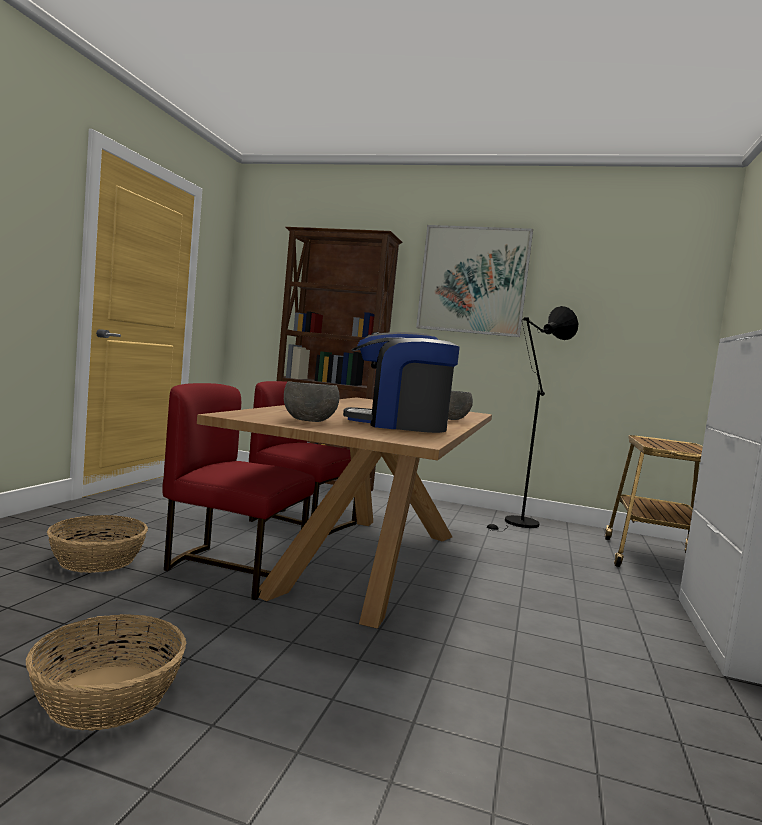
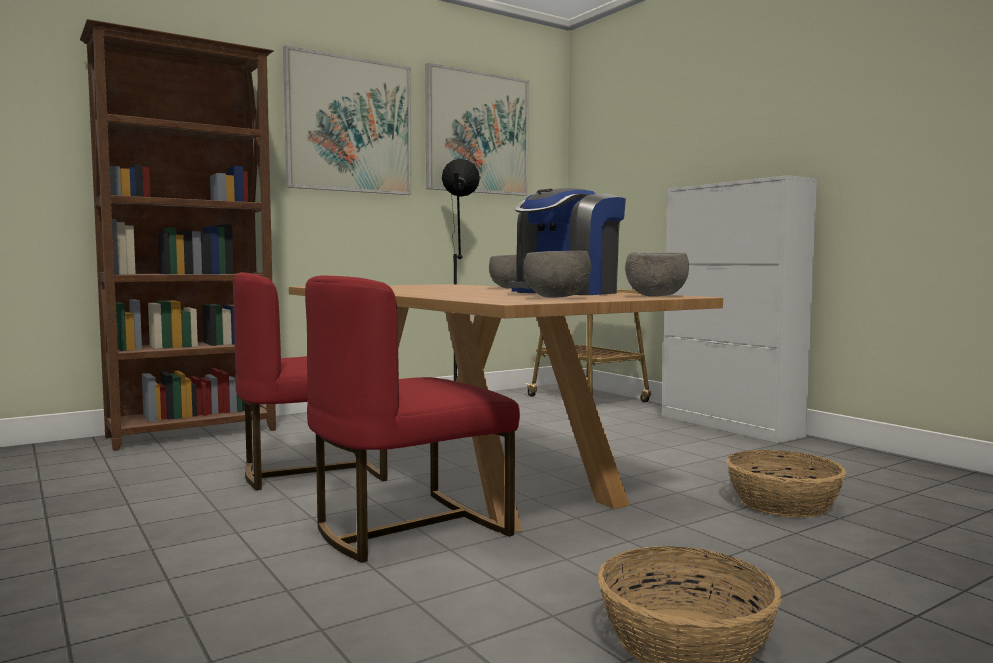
camera: 50 degrees left, 0 degrees up
(97, 560) = (259, 597): basket -> basket (784, 503)
(399, 436) = (655, 296): none -> grey bowl
(601, 282) = (477, 133): none -> picture

